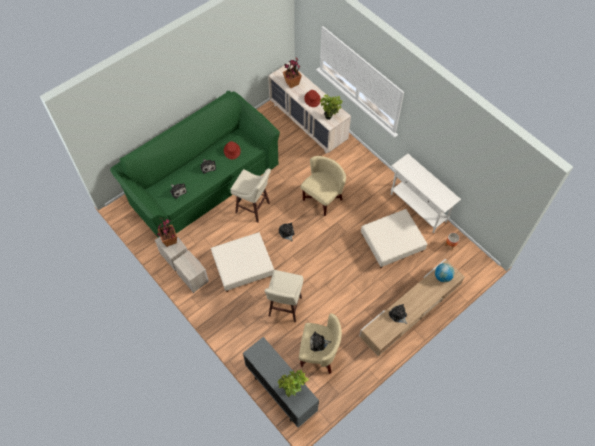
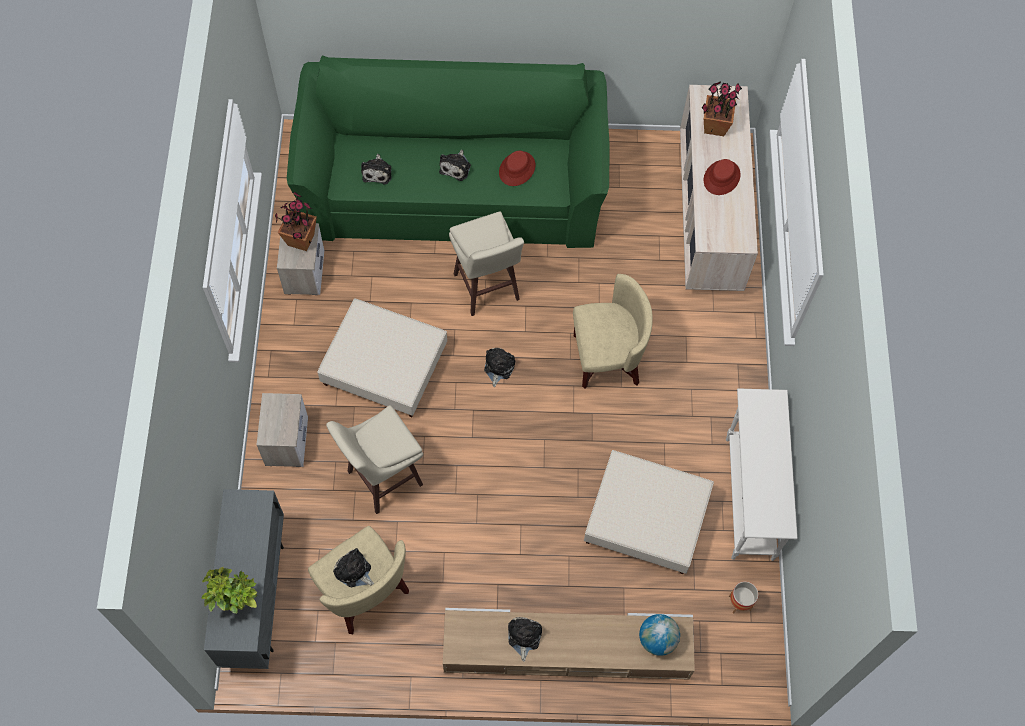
camera: 40 degrees right, 5 degrees up
(192, 277) = (299, 324): nightstand -> nightstand (287, 440)
(330, 116) = (721, 229): potted plant -> none

